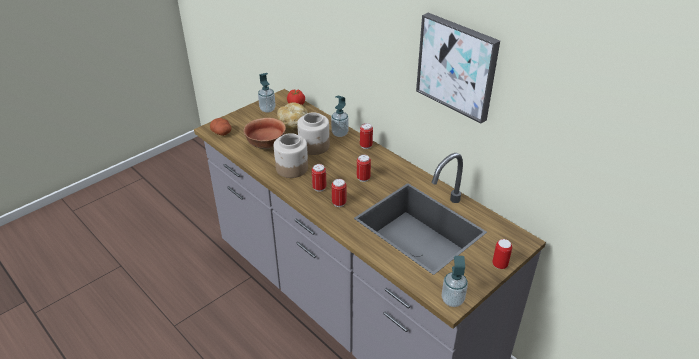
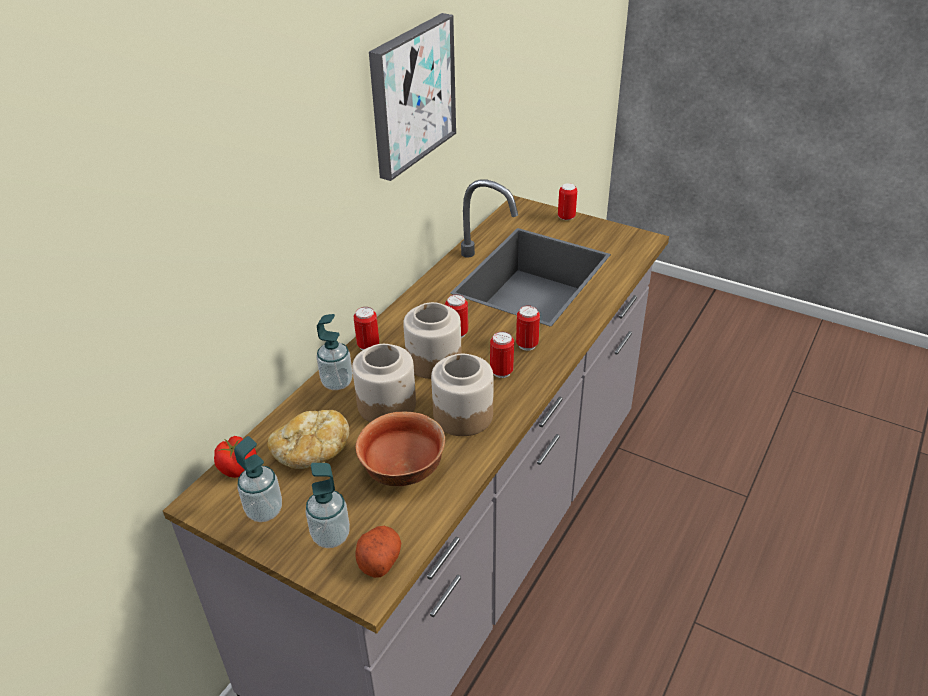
camera: 105 degrees left, 0 degrees up
(341, 165) = (433, 361): none -> jar
(452, 300) = (638, 239): soap dispenser -> soap dispenser (331, 536)

